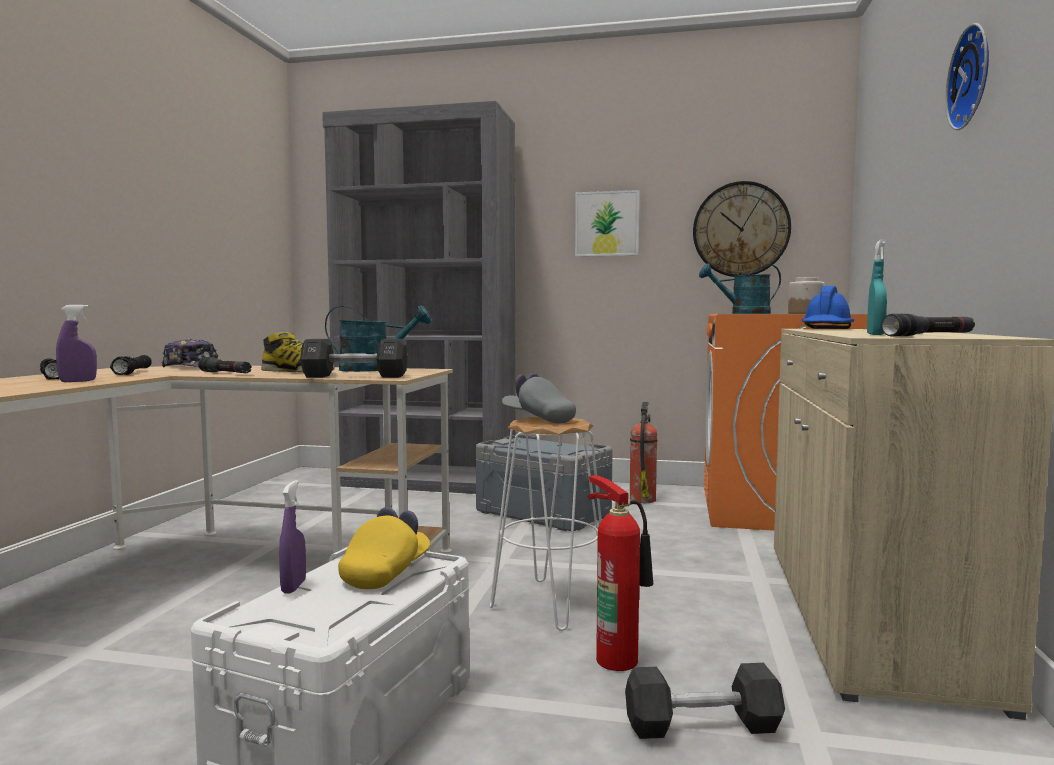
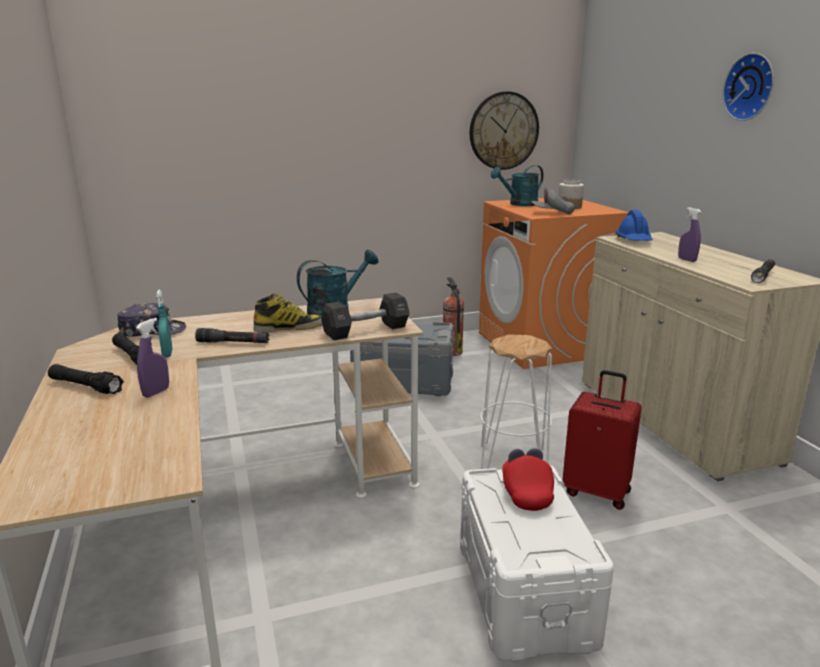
camera: 30 degrees left, 15 degrees up
(293, 587) = (495, 523): purple spray bottle -> purple spray bottle (687, 260)
(386, 573) = (526, 492): yellow cap -> red cap
(427, 482) = (266, 367): grey bookcase -> none
(538, 419) = (509, 342): grey cap -> grey cap (552, 213)
(607, 224) = (402, 125): picture -> none
(618, 658) = (597, 491): fire extinguisher -> red suitcase
(702, 726) = (682, 520): black dumbbell -> none
(875, 334) = (732, 274): turquoise spray bottle -> turquoise spray bottle (167, 354)

